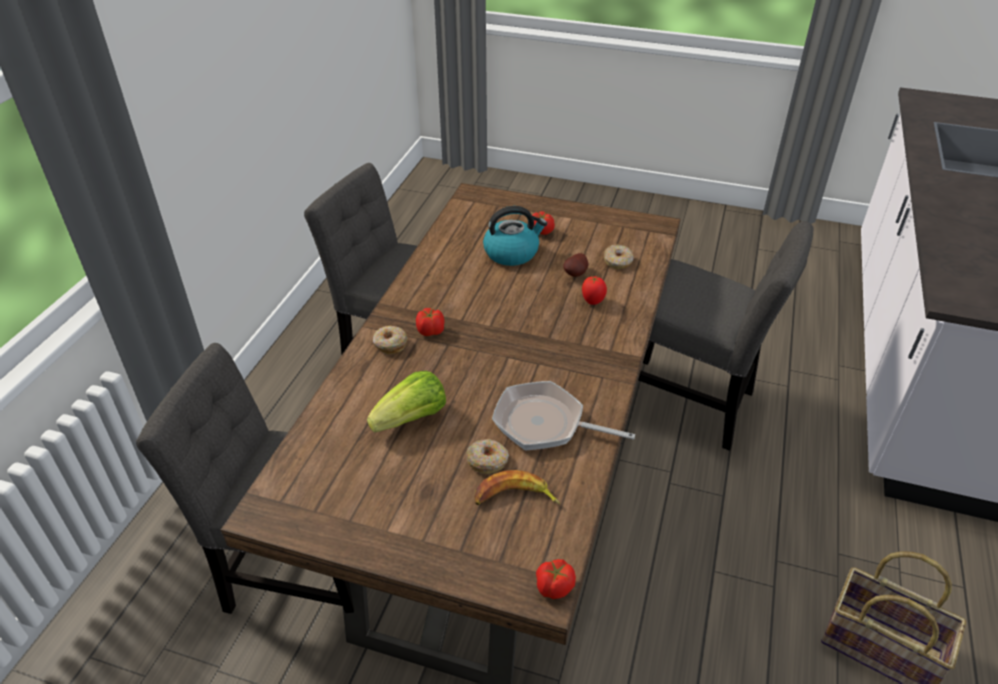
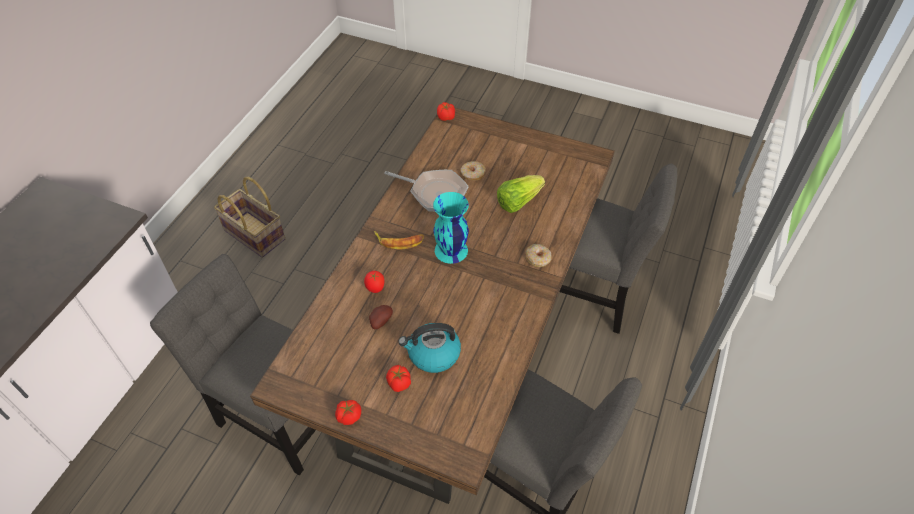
camera: 175 degrees left, 10 degrees up
(431, 331) = (507, 268): tomato -> tomato (349, 416)
(508, 347) = (450, 250): none -> turquoise vase
(514, 498) = (459, 155): banana -> banana (399, 241)
(618, 261) = (338, 334): donut -> none

